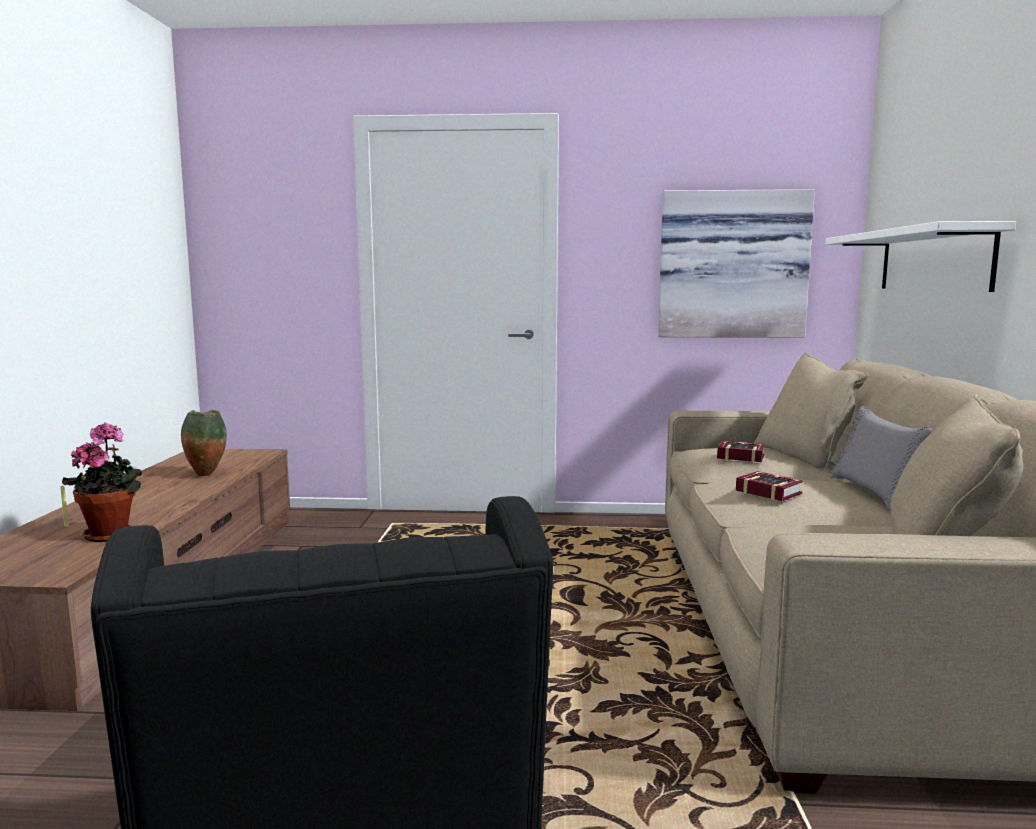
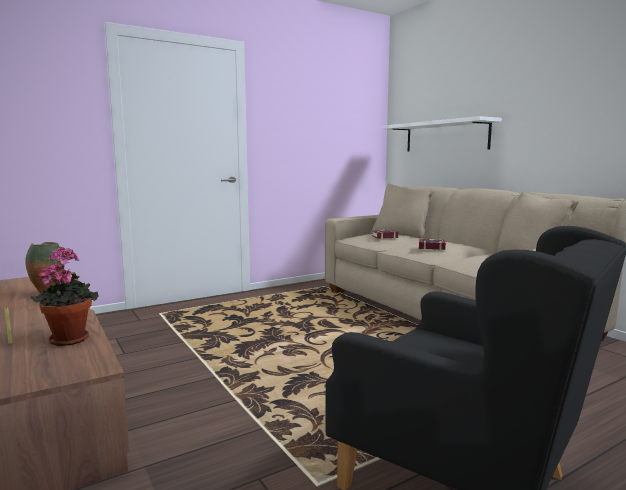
camera: 35 degrees left, 0 degrees up
(732, 265) = (334, 139): picture -> none
(873, 493) = (461, 243): grey pillow -> none

